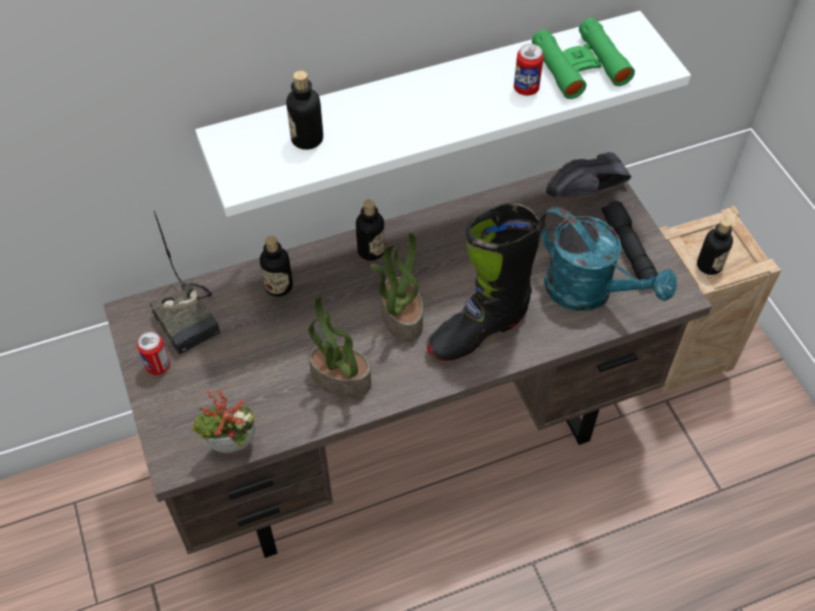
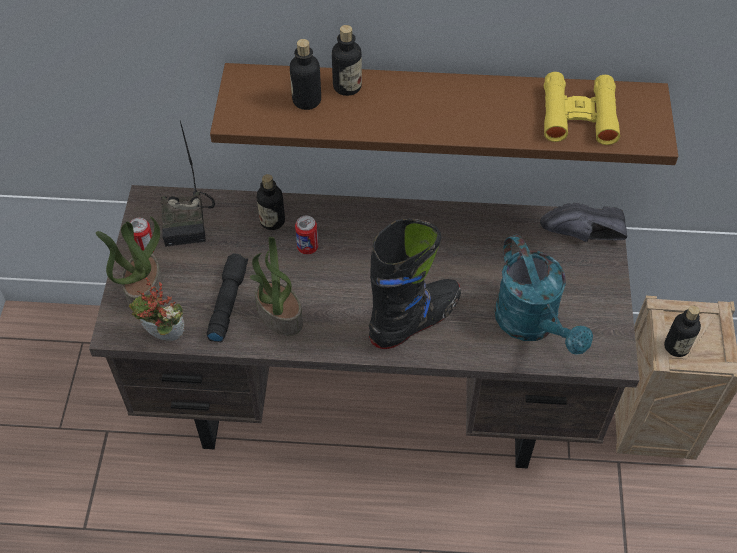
camera: 25 degrees right, 0 degrees up
(371, 251) = (363, 219): bottle -> bottle (347, 86)
(400, 317) = (356, 284): potted plant -> potted plant (144, 289)
(427, 101) = (442, 104): white shelf -> brown shelf
(478, 331) = (415, 320): black boot -> black boot turned 150 degrees clockwise
(526, 89) = (517, 119): can -> can (307, 247)
(580, 66) = (578, 115): green binoculars -> yellow binoculars
(627, 249) = (589, 300): black flashlight -> black flashlight (227, 302)

